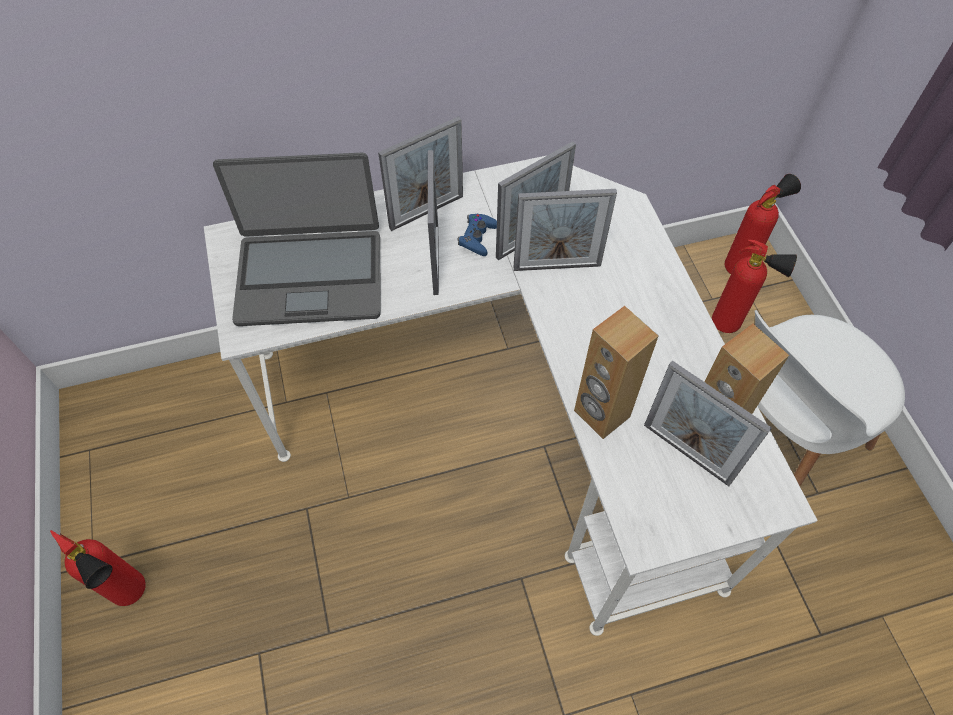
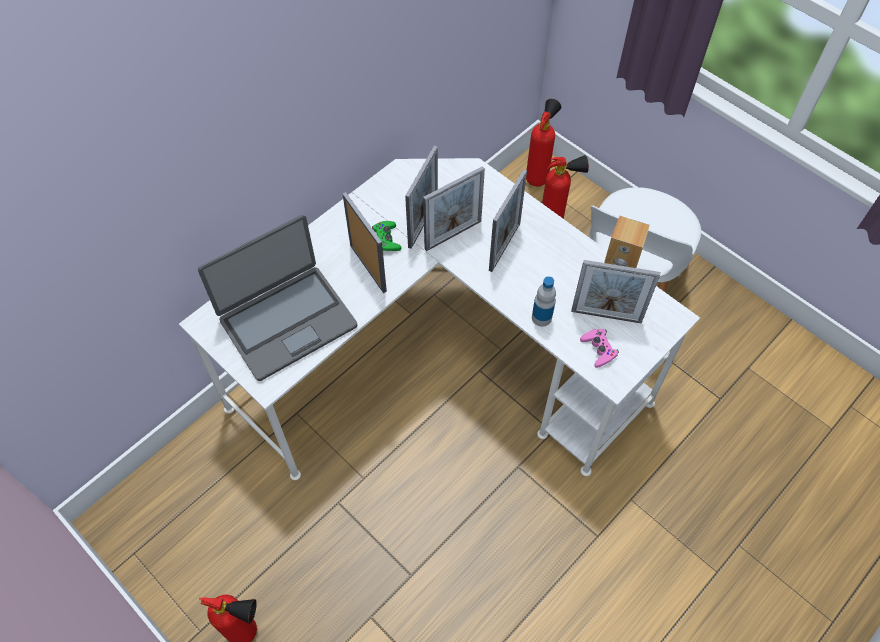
camera: 30 degrees left, 0 degrees up
(426, 212) = (338, 237): picture frame -> picture frame (504, 246)
(477, 237) = (386, 239): blue game controller -> green game controller
(601, 414) = (541, 317): brown speaker -> bottle
(650, 491) = (598, 349): none -> pink game controller

